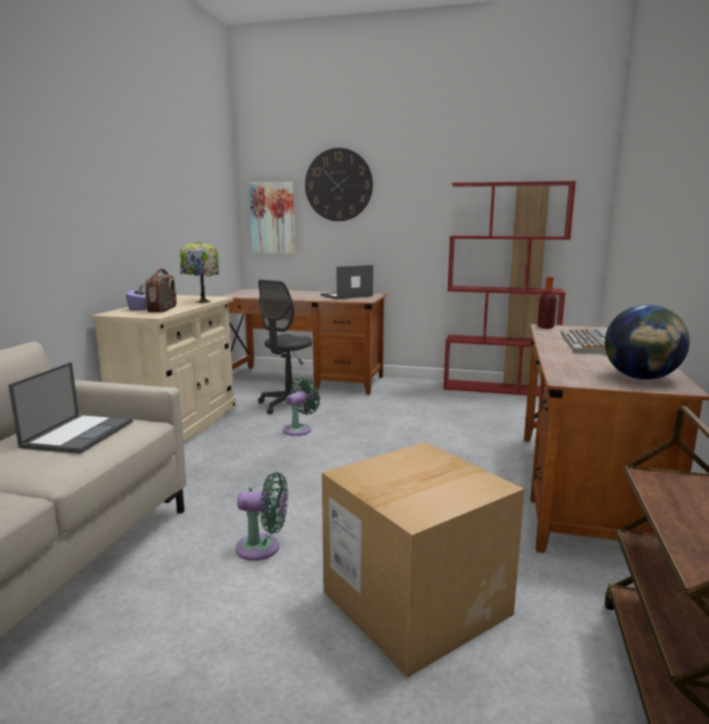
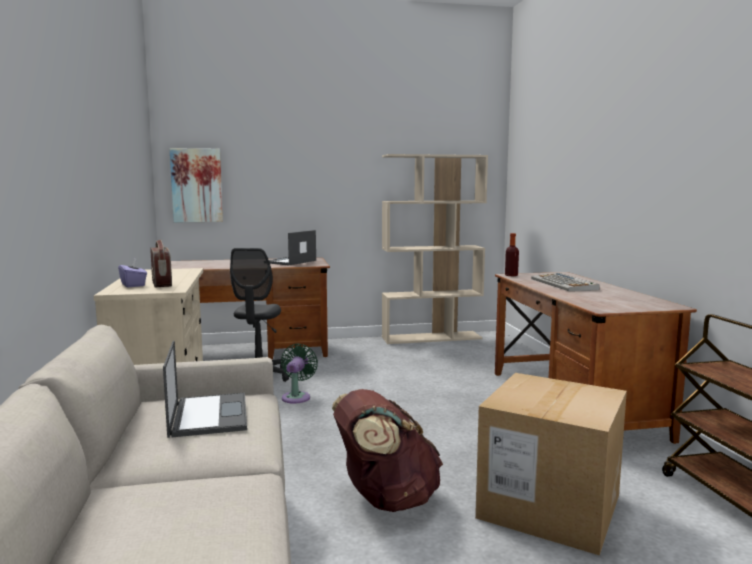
camera: 25 degrees left, 5 degrees down
(201, 302) = (183, 274): table lamp -> none
(263, 548) = (385, 499): green fan -> brown backpack
(338, 185) = (269, 153): wall clock -> none
(498, 388) = (432, 338): red bookcase -> beige bookcase
(641, 378) = (641, 303): globe -> none

